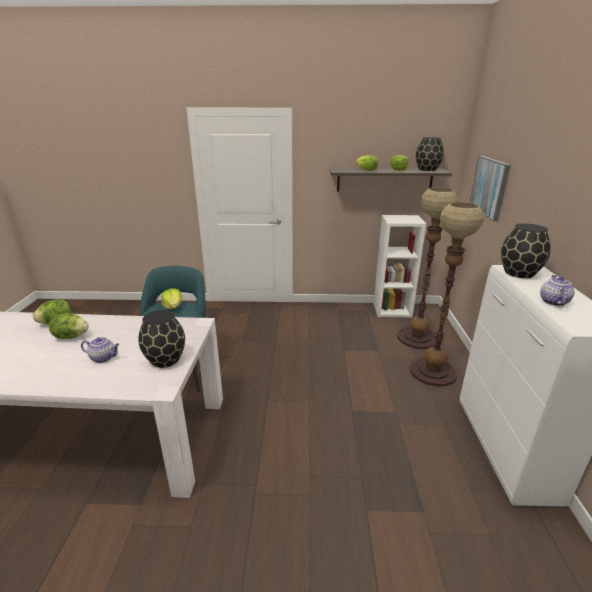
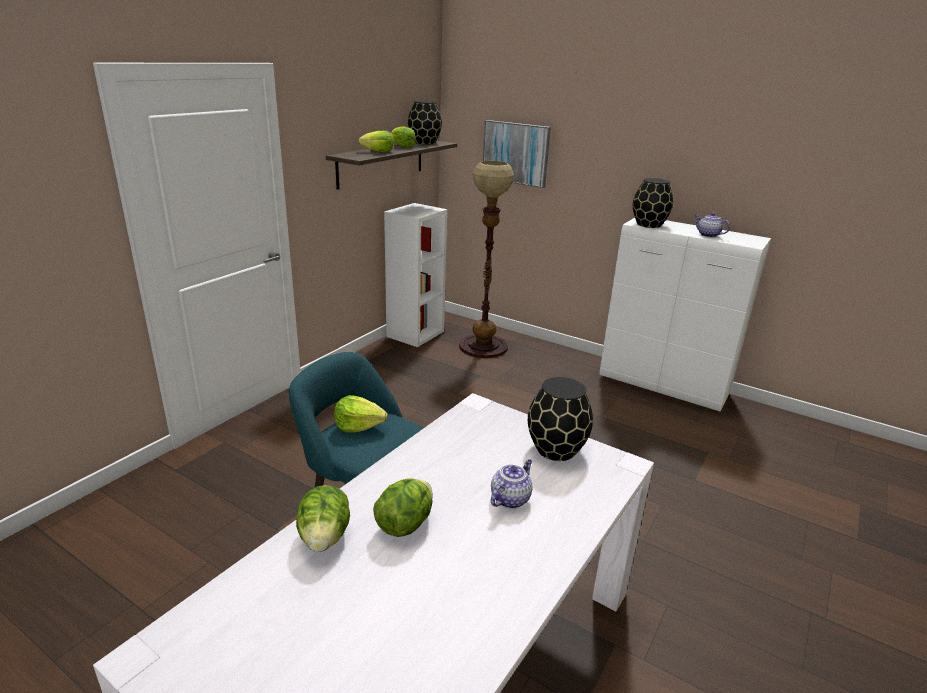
camera: 60 degrees left, 0 degrees up
(433, 371) = (544, 366): floor lamp -> none

